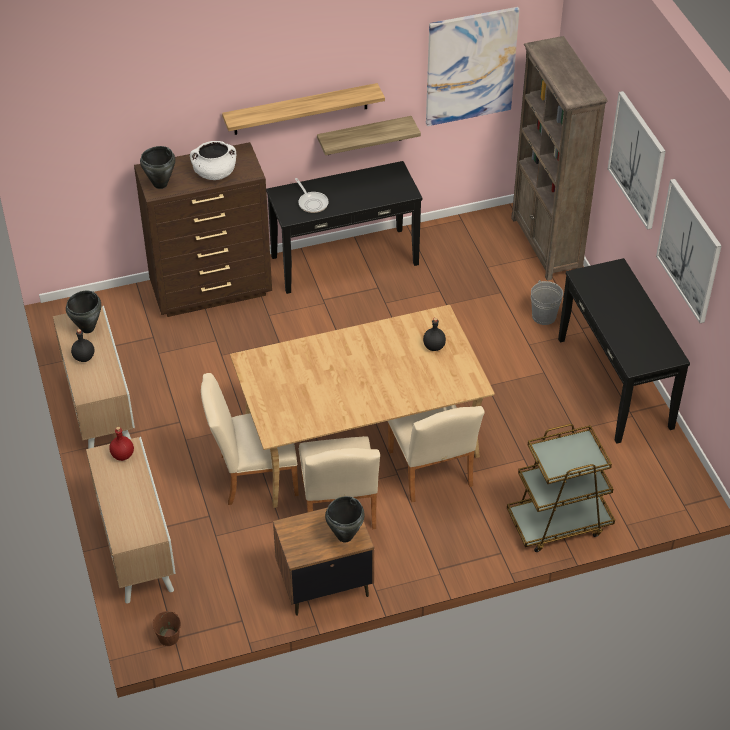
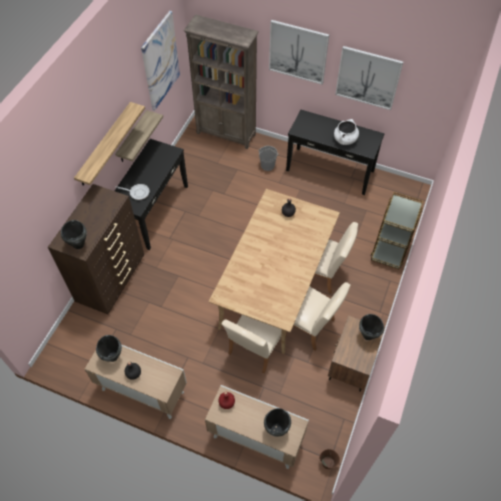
camera: 50 degrees left, 10 degrees up
(130, 517) = (276, 429): none -> black cooking pot
(215, 173) = (99, 215): white cooking pot -> white cooking pot (345, 139)

